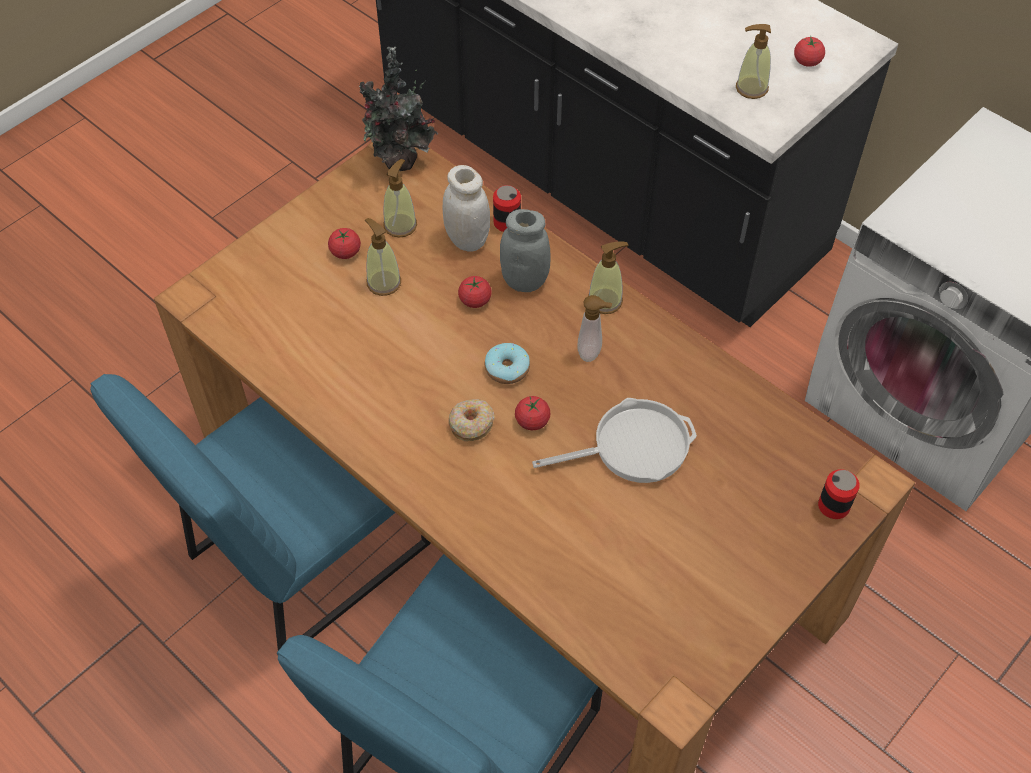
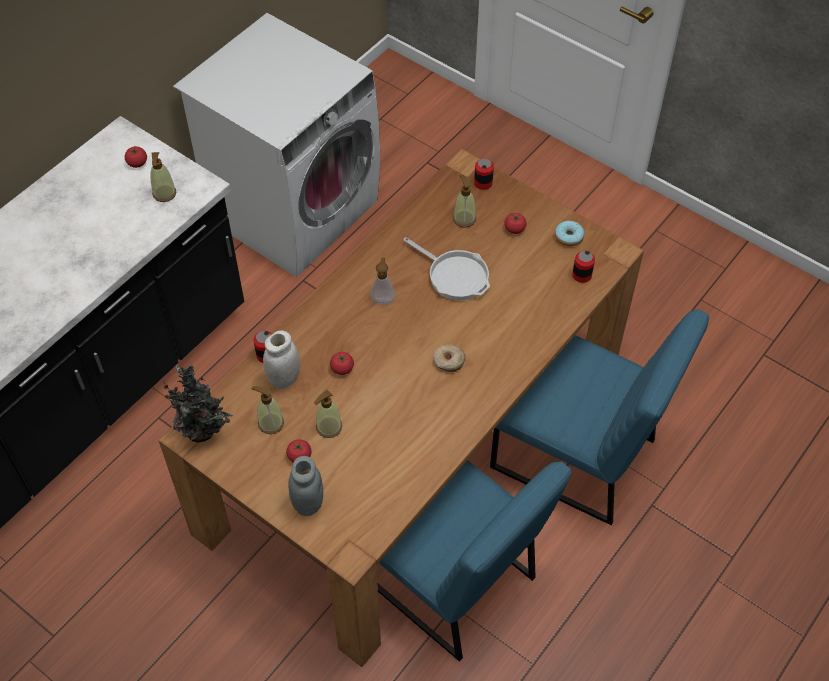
camera: 95 degrees left, 0 degrees up
(507, 369) = (401, 345): donut -> donut (568, 237)
(524, 281) = (322, 340): grey jar -> grey jar (308, 503)
(532, 421) = (442, 328): tomato -> tomato (514, 229)
(605, 301) = (338, 294): soap dispenser -> soap dispenser (464, 219)
(625, 632) = (581, 275): none -> can
(633, 446) = (455, 275): frying pan -> frying pan turned 150 degrees clockwise

